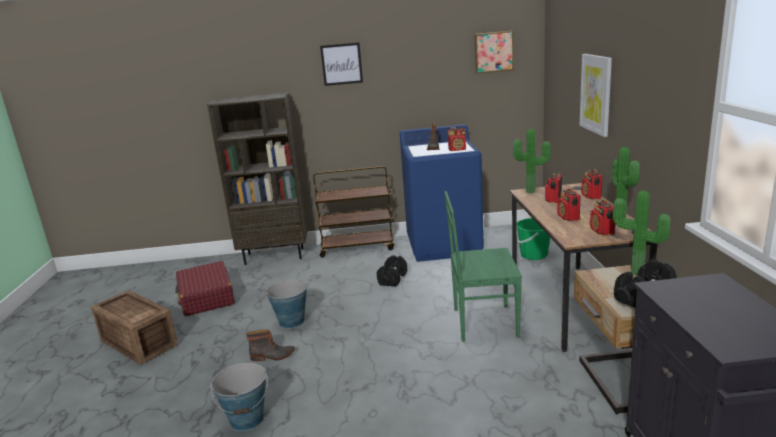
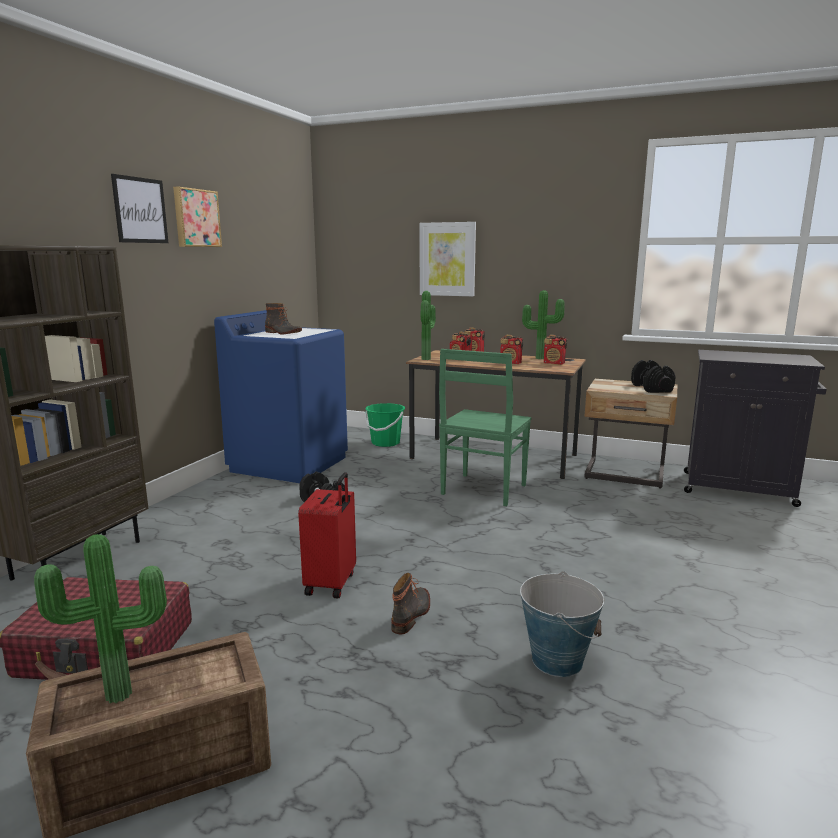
camera: 65 degrees left, 5 degrees down
(291, 321) = (332, 584): bucket -> red suitcase
(357, 247) = (192, 501): brown cart -> none
(457, 150) = (317, 331): radio -> none
(493, 52) = (282, 223): picture -> picture (196, 218)
(636, 274) = (610, 382): potted plant -> potted plant (119, 697)

